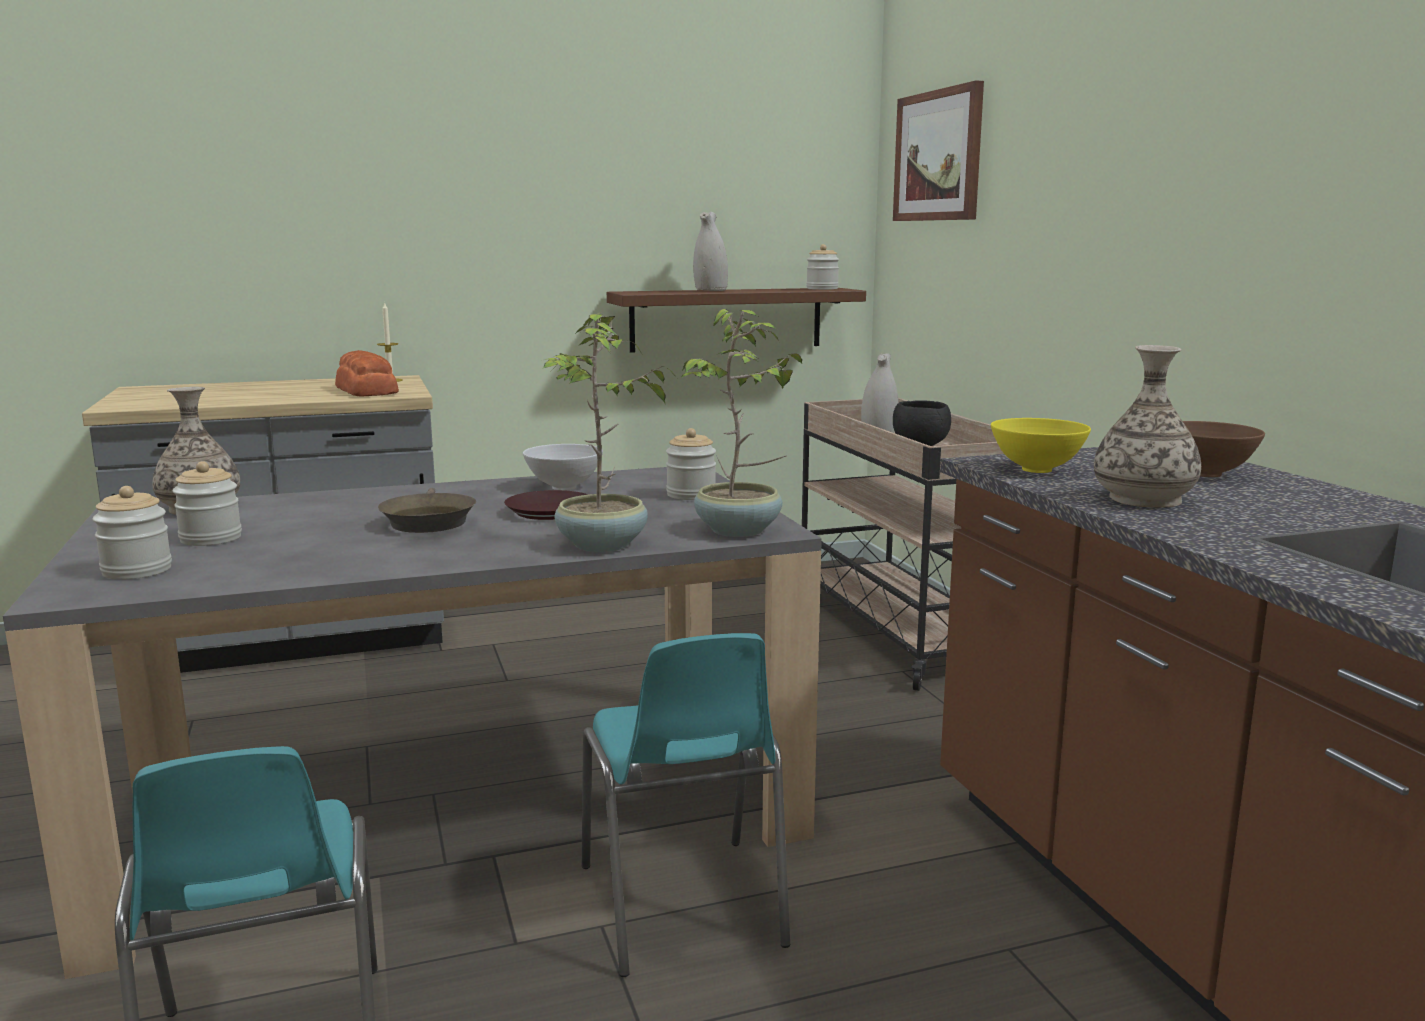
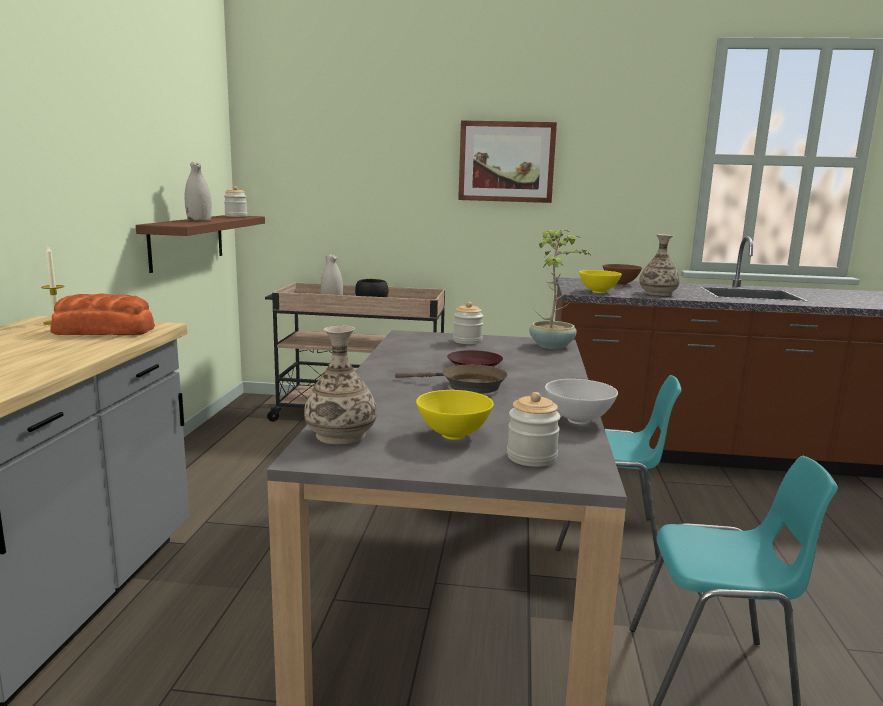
camera: 65 degrees left, 0 degrees up
(211, 538) = (454, 435): jar -> yellow bowl
(563, 487) = (413, 355): white bowl -> white bowl (577, 420)
(602, 545) = (561, 365): potted plant -> none
(938, 156) = (310, 133): picture -> picture (506, 162)

